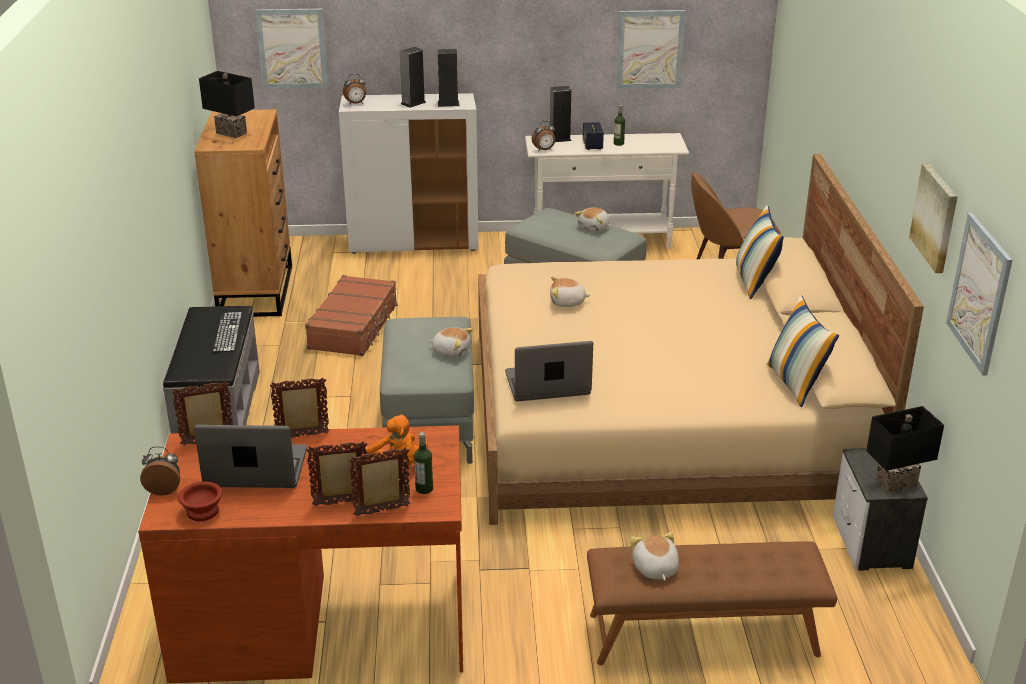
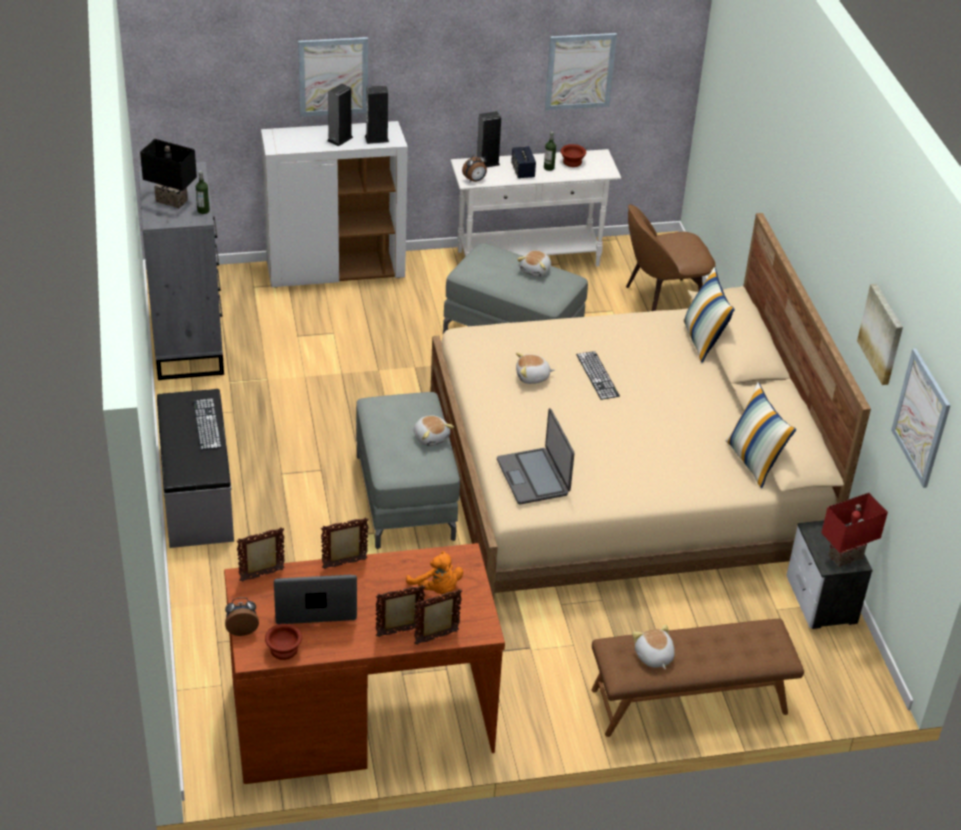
camera: 10 degrees left, 10 degrees up
(256, 290) = (188, 342): brown dresser -> grey dresser
(292, 48) = (209, 86): picture -> picture (333, 76)
(354, 326) = (302, 384): brown suitcase -> none
(355, 103) = (280, 142): alarm clock -> none
(424, 489) = (466, 612): bottle -> bottle (203, 210)
(451, 351) = (431, 437): plush toy -> plush toy turned 45 degrees clockwise
(547, 385) = (533, 477): laptop -> laptop turned 90 degrees counterclockwise
(636, 304) = (597, 375): none -> keyboard
(643, 140) = (572, 161): none -> brown bowl
(895, 482) = (845, 555): black table lamp -> red table lamp

